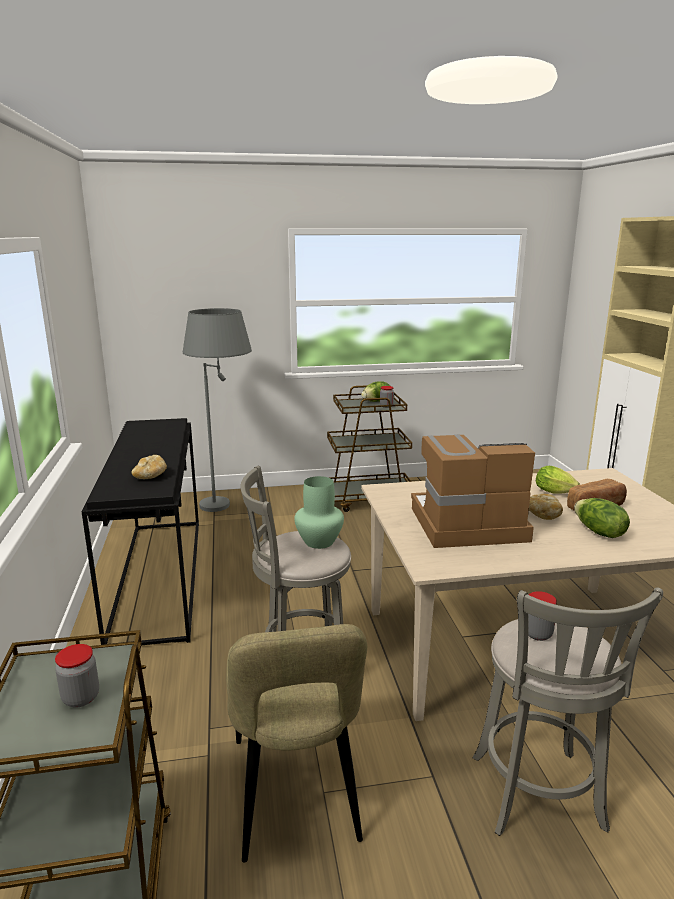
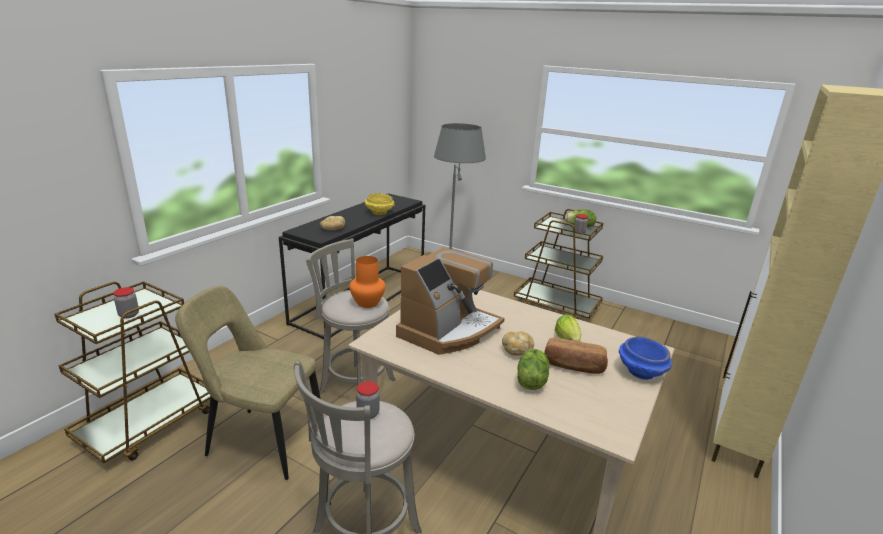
camera: 40 degrees right, 5 degrees up
(166, 443) = (379, 212): none -> yellow bowl
(295, 796) = (261, 441): beige chair -> beige chair turned 75 degrees clockwise
(320, 541) = (368, 303): green vase -> orange vase
(466, 525) = (449, 331): coffee machine -> coffee machine turned 90 degrees clockwise
(633, 492) = (640, 371): none -> blue bowl

